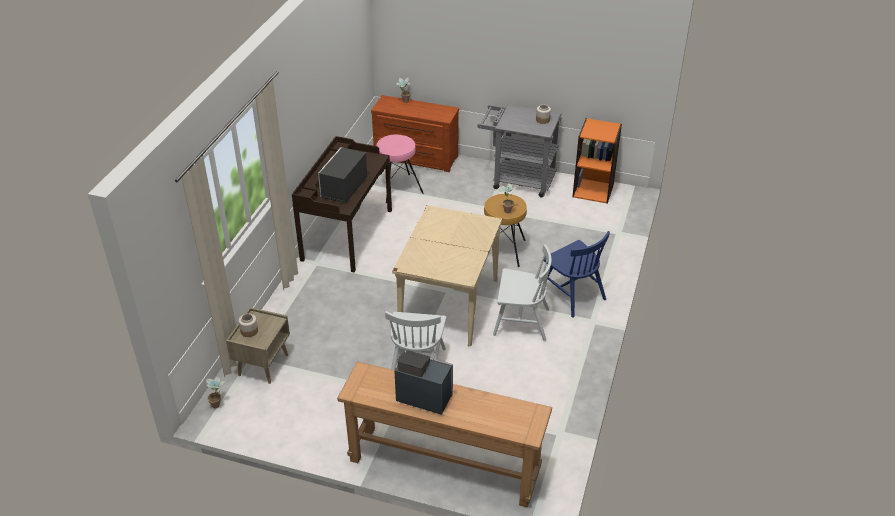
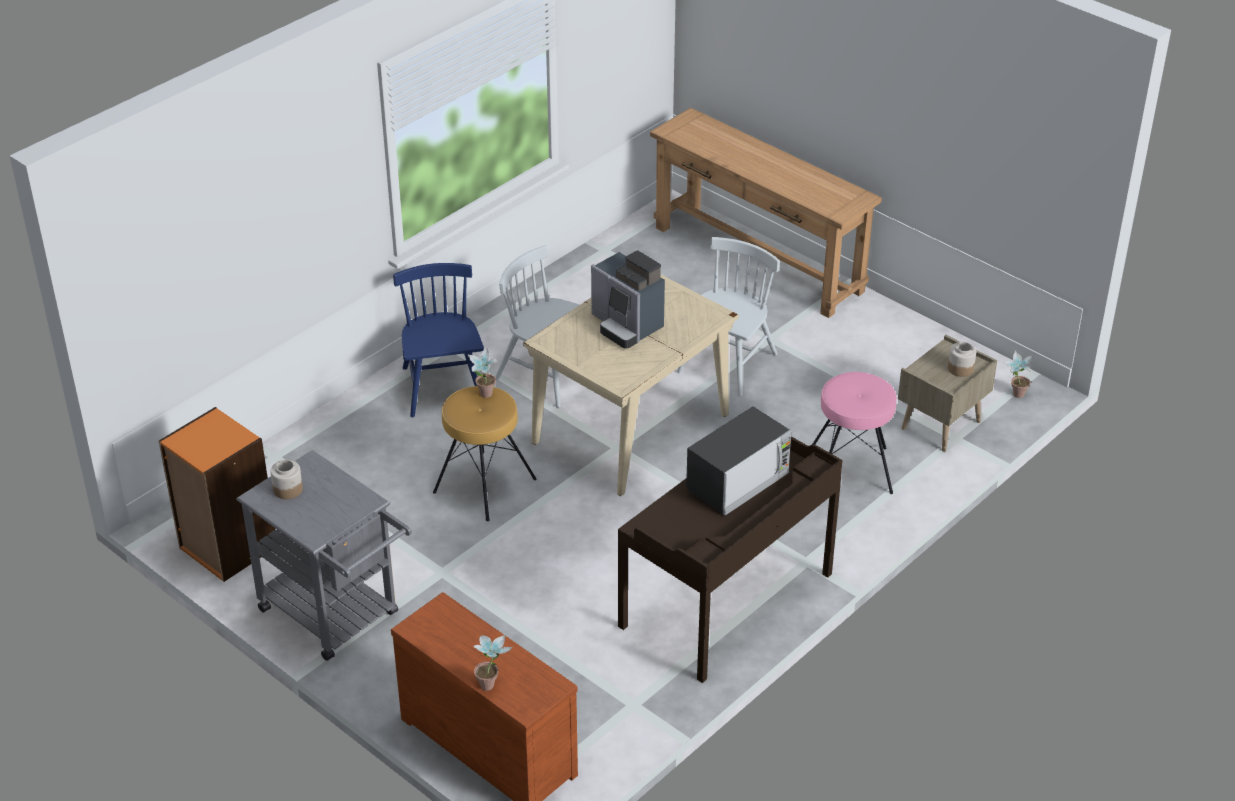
camera: 155 degrees left, 0 degrees up
(397, 188) = (576, 676): pink stool -> pink stool (851, 470)
(423, 396) = (782, 174): coffee machine -> coffee machine (626, 325)

